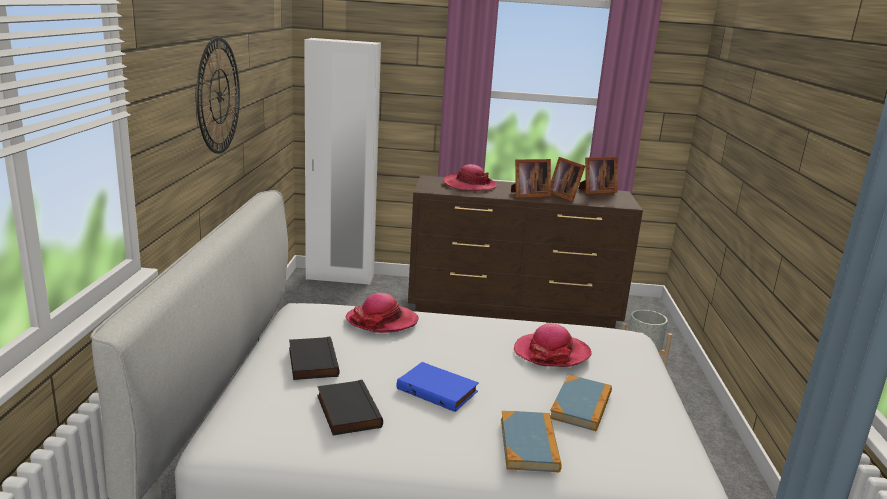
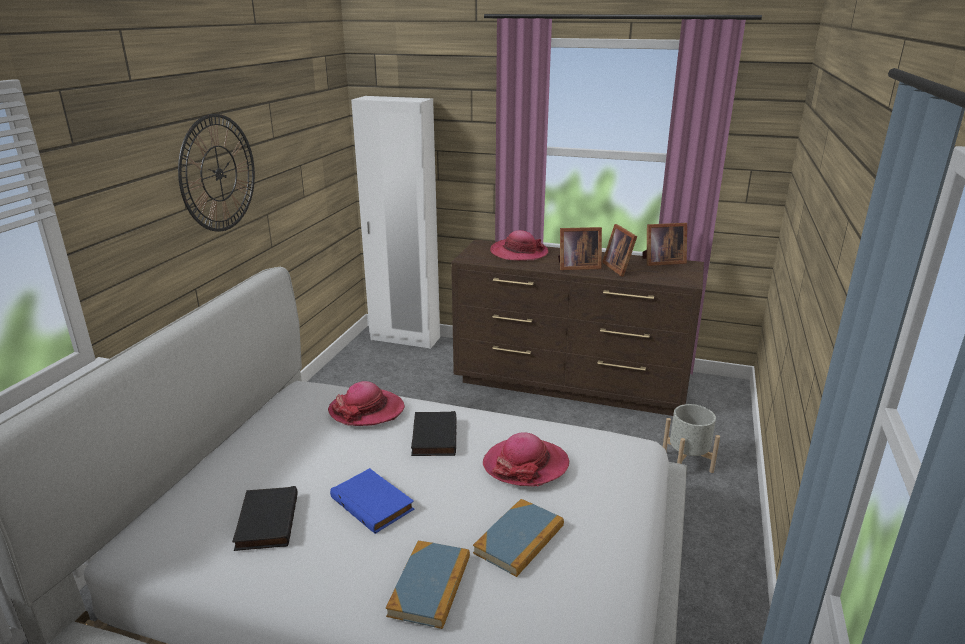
camera: 15 degrees right, 5 degrees up
(311, 362) = (267, 456): black book -> black book (433, 437)

